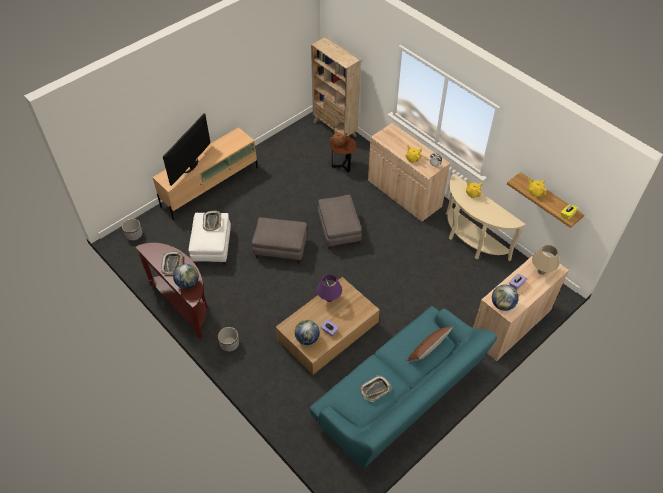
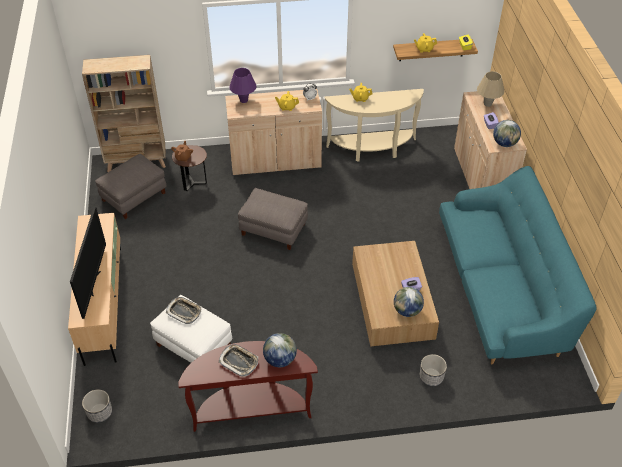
camera: 55 degrees left, 5 degrees down
(192, 166) = (93, 283): television -> television turned 150 degrees counterclockwise
(229, 344) = (340, 393): planter -> planter (431, 377)
(280, 248) = (252, 287): grey ottoman -> grey ottoman (134, 197)
(329, 299) = (372, 269): purple table lamp -> purple table lamp (244, 100)
(375, 390) = (509, 287): tray -> none
(428, 349) = (491, 228): brown pillow -> none

